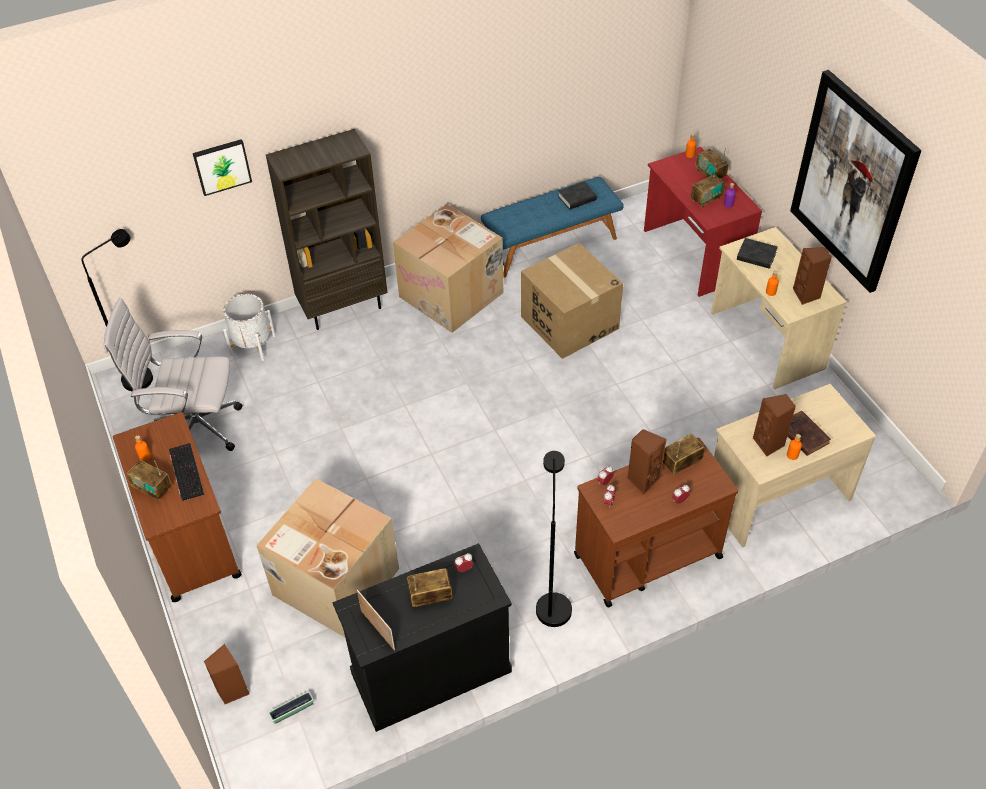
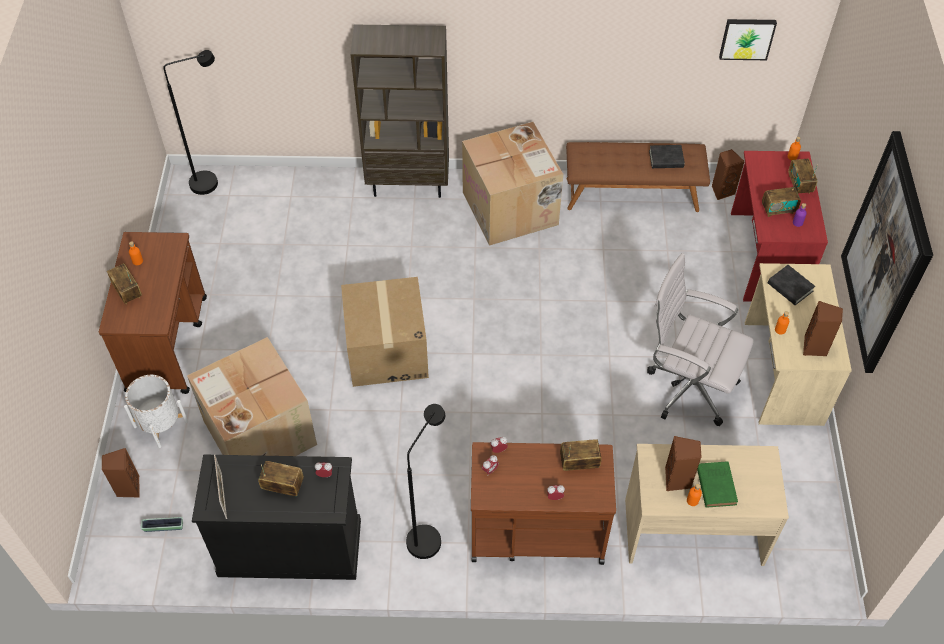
camera: 25 degrees right, 5 degrees up
(185, 471) = (160, 287): keyboard -> none
(194, 428) = (224, 246): white office chair -> white office chair (687, 387)
(222, 166) = (311, 22): picture -> picture (747, 38)
(253, 345) = (313, 189): white planter -> white planter (160, 424)
(551, 244) = (632, 193): blue bench -> brown bench
(569, 322) = (602, 278): cardboard box -> cardboard box (386, 350)
(642, 480) = (534, 463): brown speaker -> brown speaker (722, 191)
(802, 434) = (715, 484): brown book -> green book

